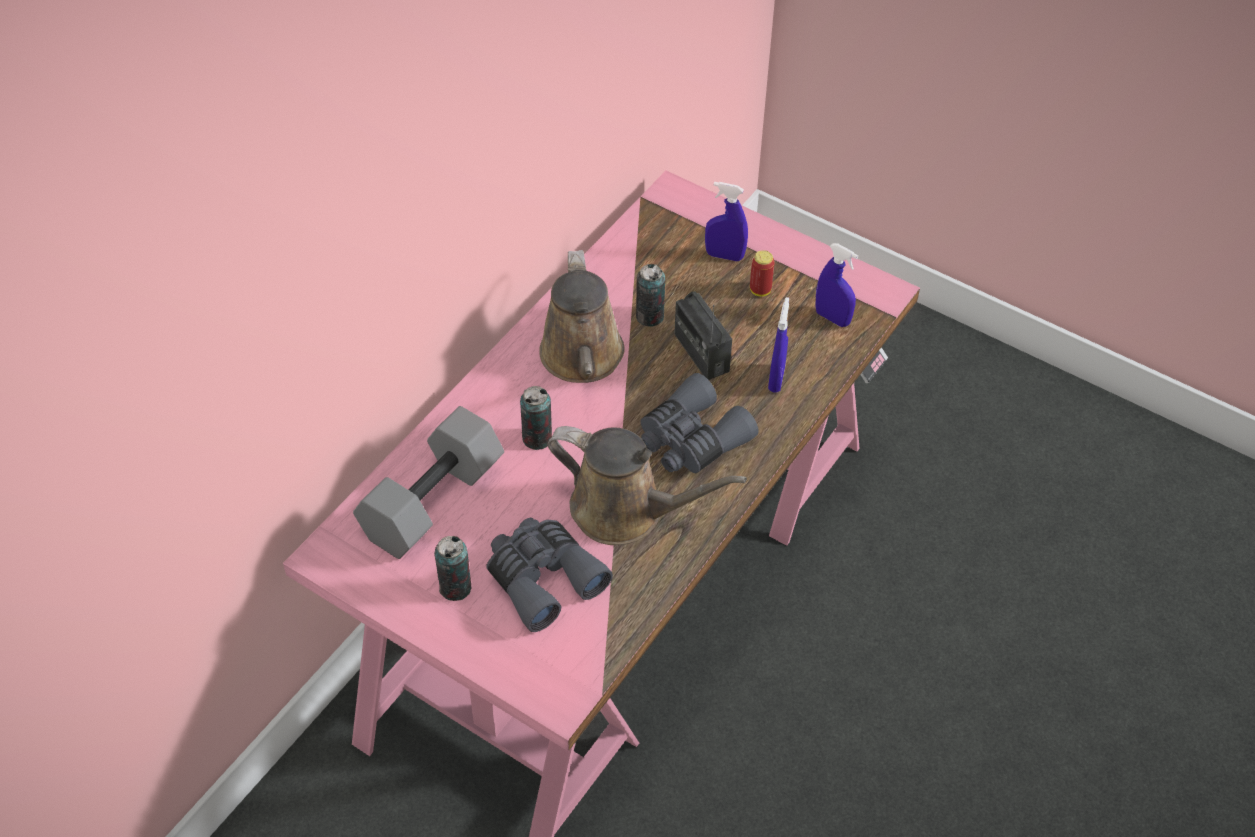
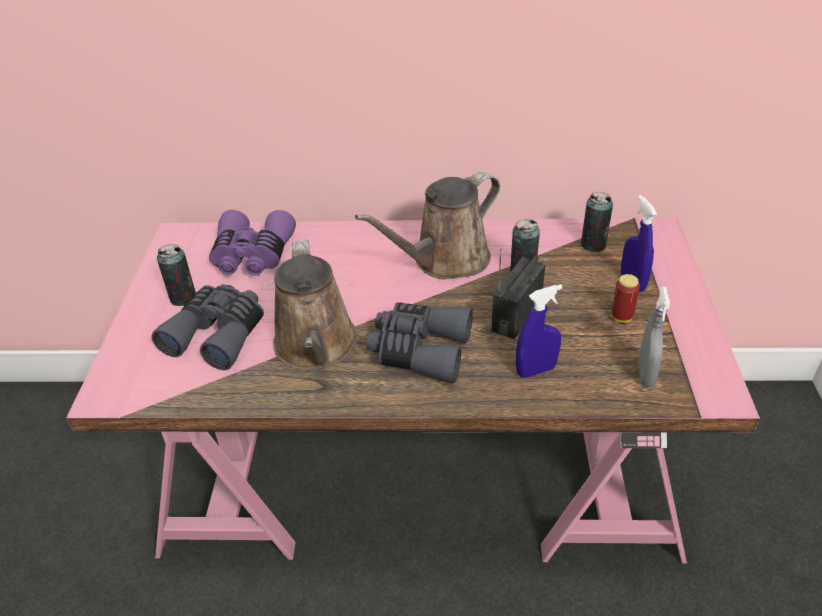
camera: 60 degrees right, 10 degrees down
(433, 503) = (252, 256): grey dumbbell -> purple binoculars
(537, 438) = (349, 274): can -> can (593, 245)
(832, 318) = (646, 374): blue spray bottle -> grey spray bottle

